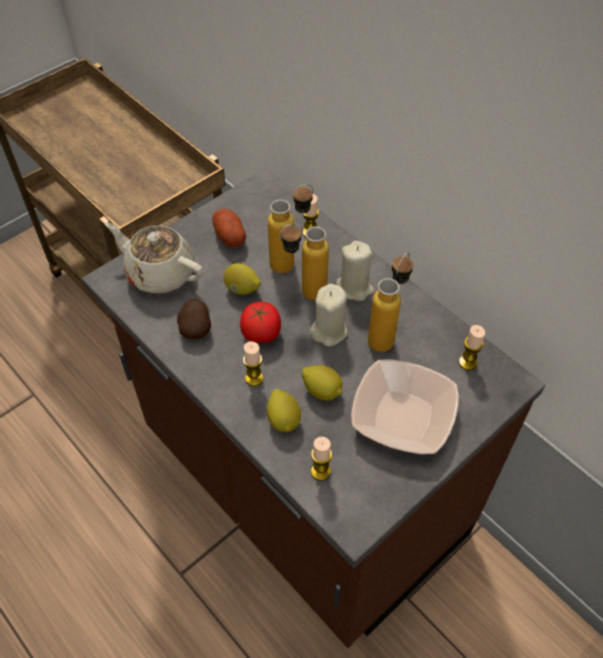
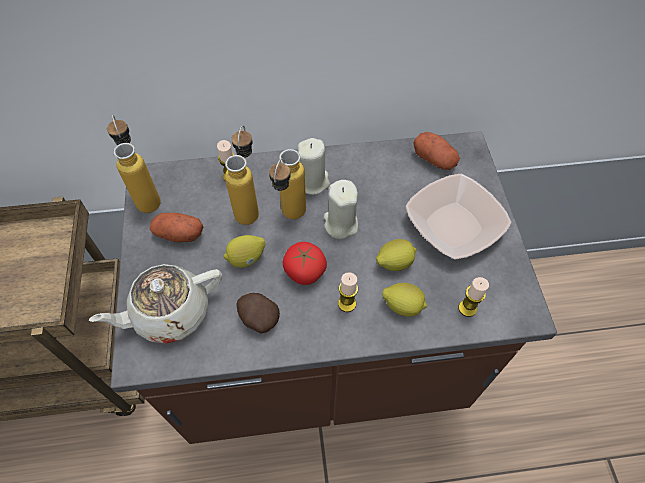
camera: 55 degrees left, 5 degrees up
(386, 335) = (373, 190): bottle -> bottle (146, 196)
(467, 362) = (434, 159): candle -> potato

